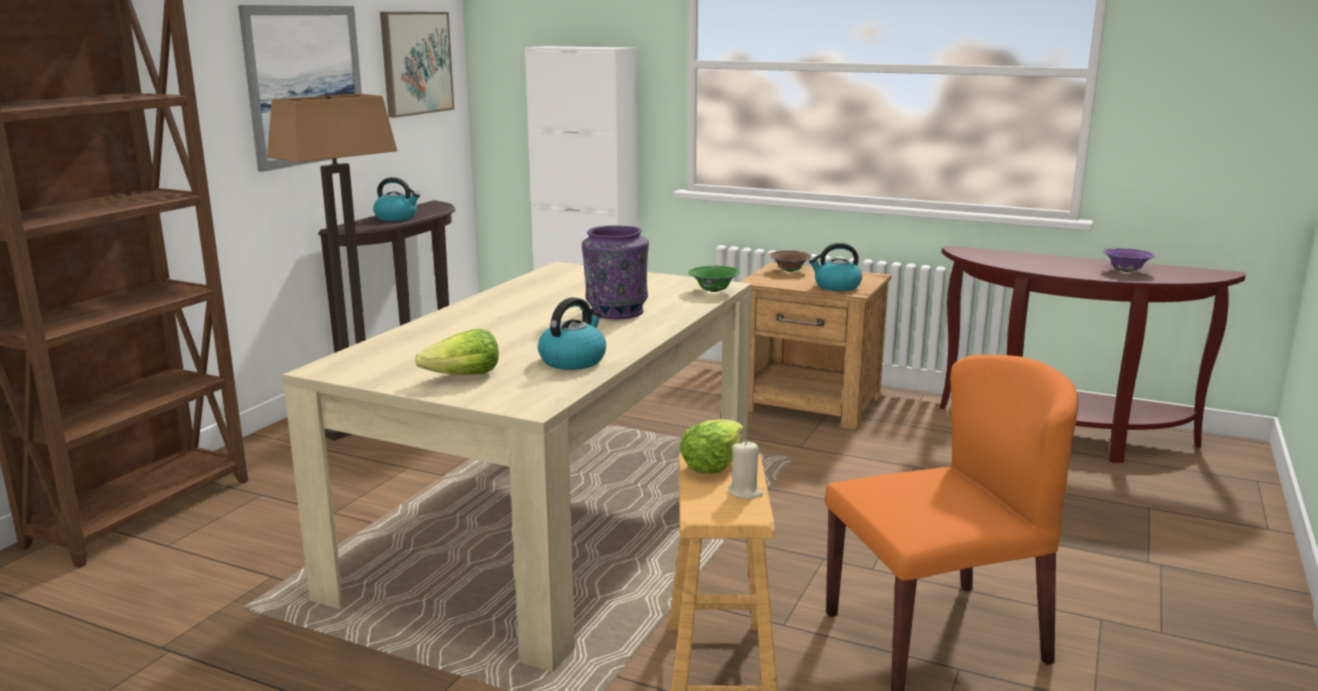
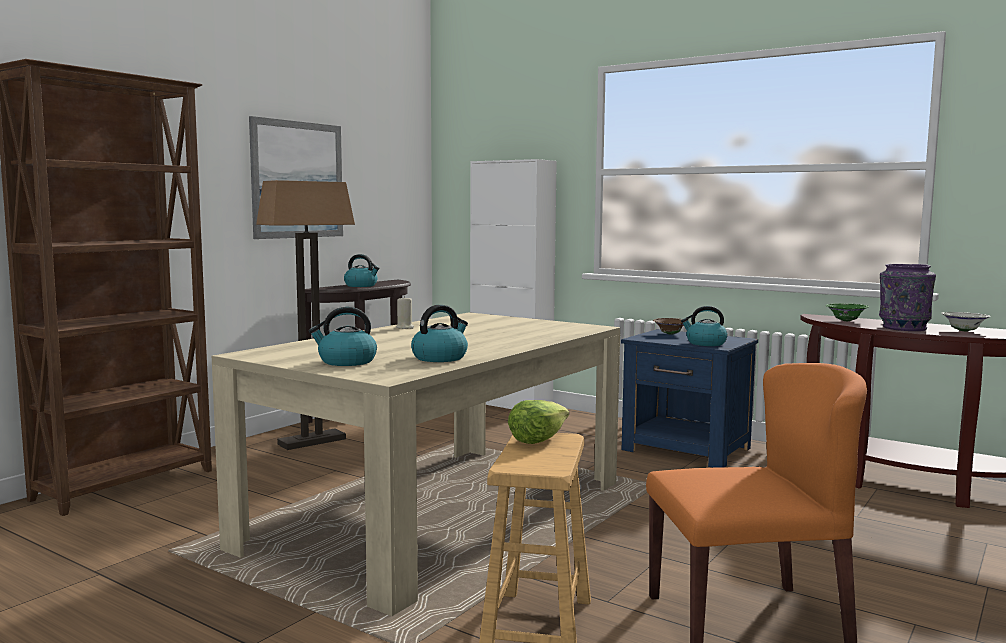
camera: 10 degrees right, 10 degrees down
(416, 63) = (389, 174): picture -> none
(463, 376) = (346, 362): lettuce -> kettle
(615, 312) = (495, 336): purple vase -> purple vase (903, 328)
(714, 291) = (585, 329): green bowl -> green bowl (846, 321)
(745, 492) = (555, 457): beige candle -> beige candle (405, 327)
(811, 405) = (687, 450): brown nightstand -> blue nightstand
(1126, 271) = (964, 331): purple bowl -> white bowl

